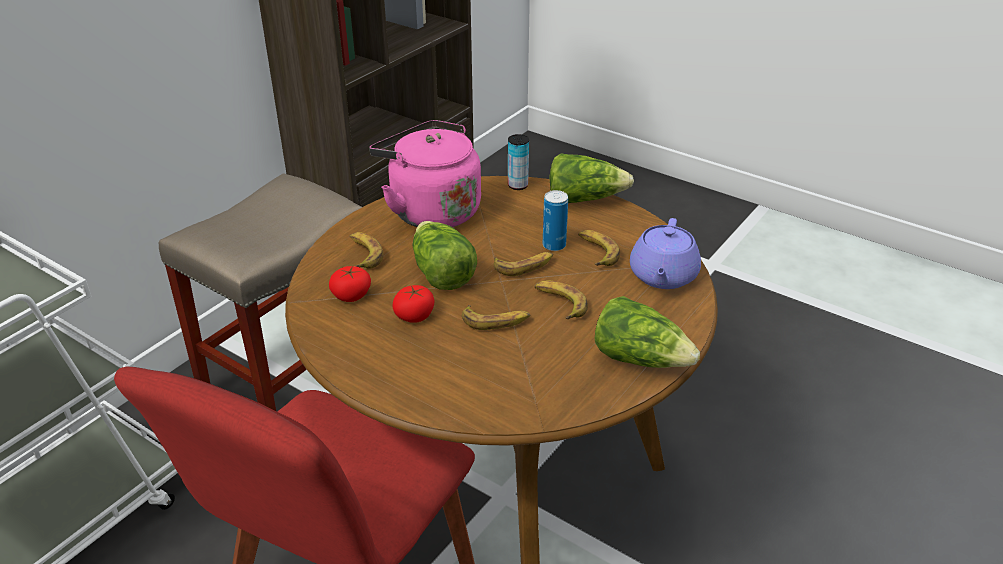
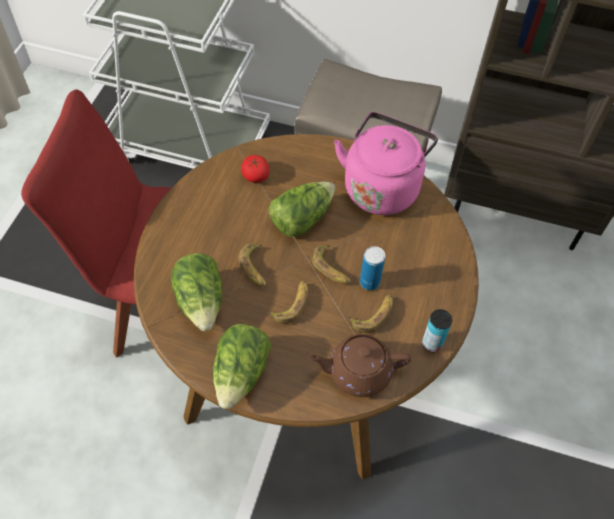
camera: 70 degrees right, 20 degrees up
(363, 254) = (306, 166): banana -> none
(414, 315) = (245, 218): tomato -> none
(518, 185) = (450, 234): can -> can (432, 344)
(585, 198) = (454, 289): lettuce -> lettuce (201, 301)
(663, 276) = (358, 372): purple teapot -> brown teapot

